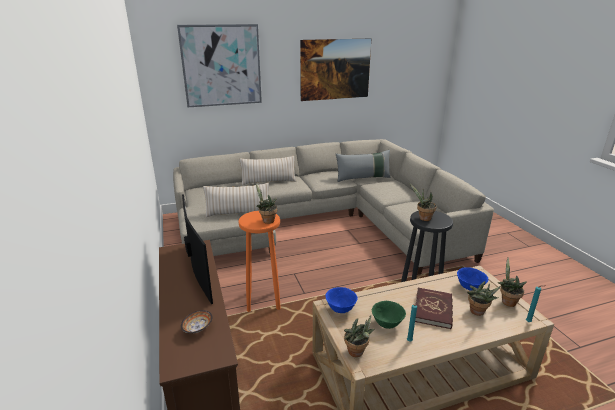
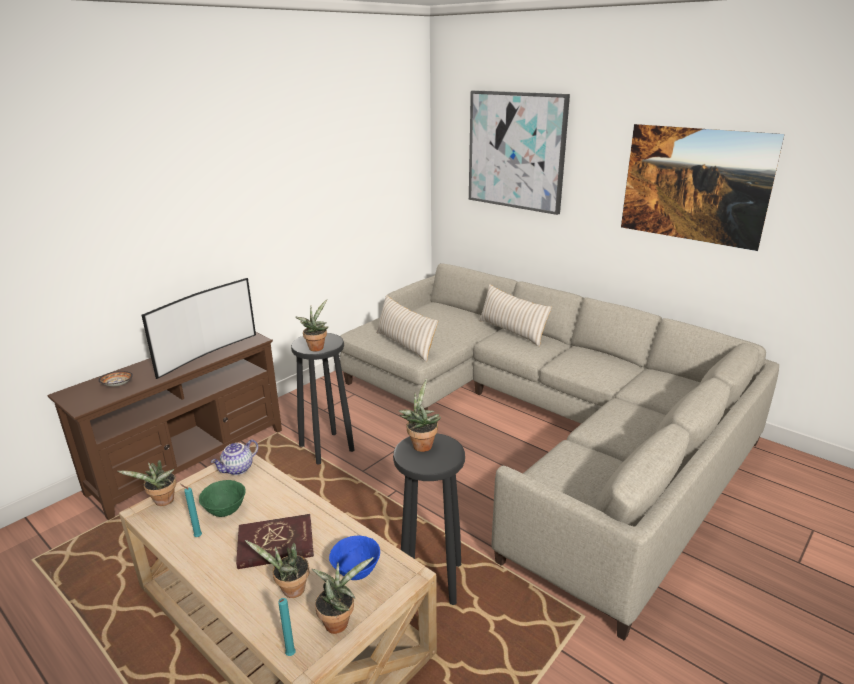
camera: 60 degrees right, 0 degrees up
(263, 300) = (327, 448): orange stool -> black stool
(340, 309) = (238, 469): blue bowl -> teapot
(363, 178) = (637, 390): grey pillow -> none

